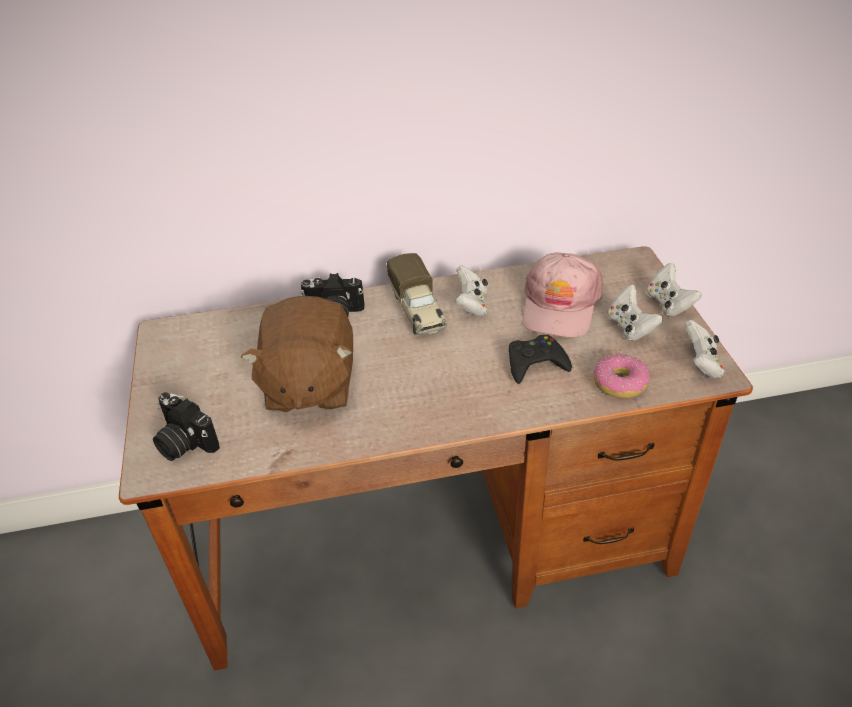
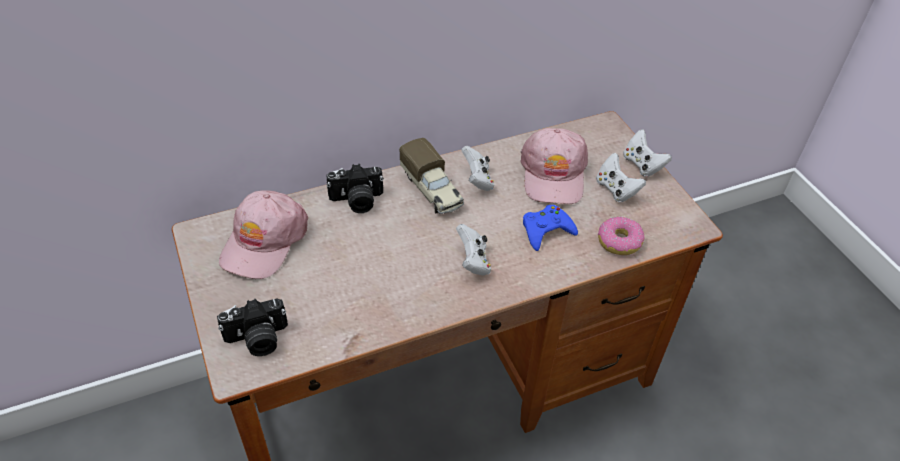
camera: 15 degrees left, 5 degrees up
(184, 443) = (257, 340): camera -> camera turned 45 degrees counterclockwise
(224, 346) = (264, 241): none -> pink cap
(309, 385) = (355, 272): brown plush toy -> none
(535, 363) = (546, 231): black game controller -> blue game controller
(701, 364) = (679, 217): white game controller -> white game controller (473, 262)

